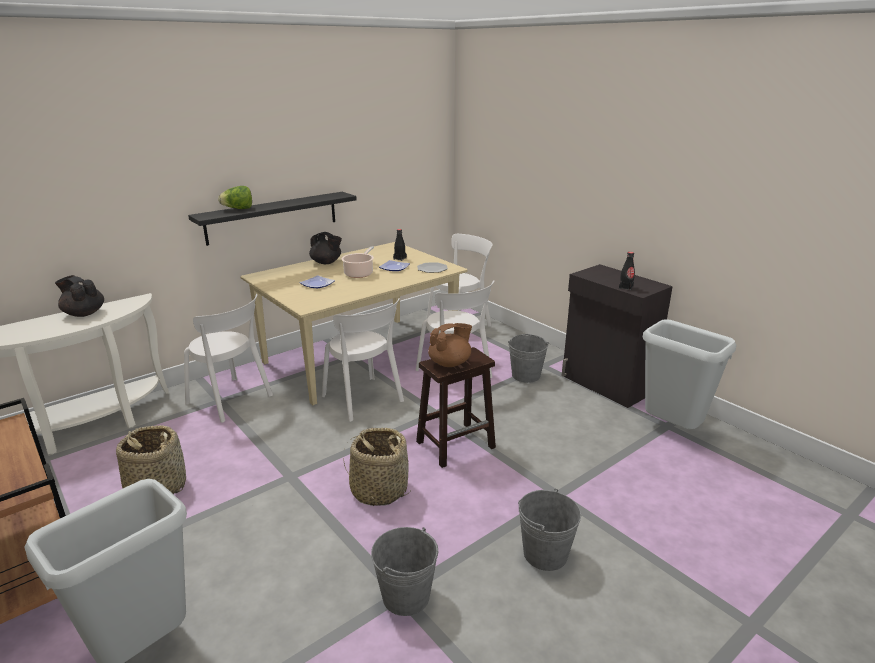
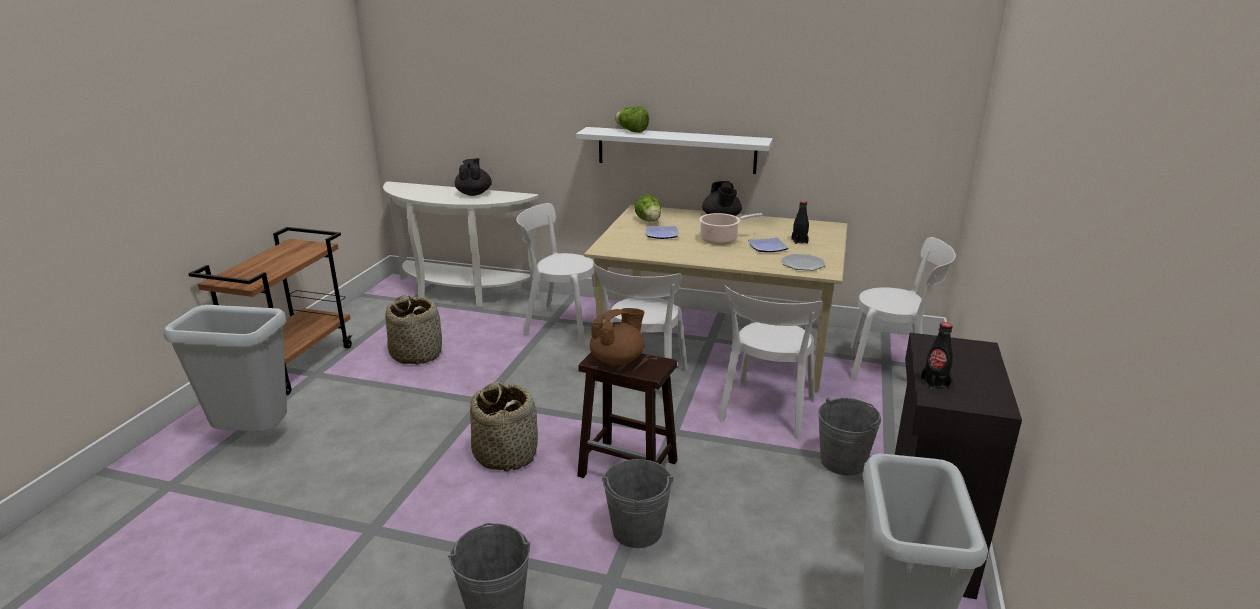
camera: 55 degrees right, 0 degrees up
(232, 400) = (559, 323): white chair -> white chair turned 105 degrees clockwise
(272, 217) = (676, 150): black shelf -> white shelf
(286, 280) = (649, 221): none -> lettuce
(406, 596) = (372, 533): grey bucket -> grey bucket (637, 530)
(450, 363) = (618, 360): brown teapot -> brown teapot turned 60 degrees counterclockwise

